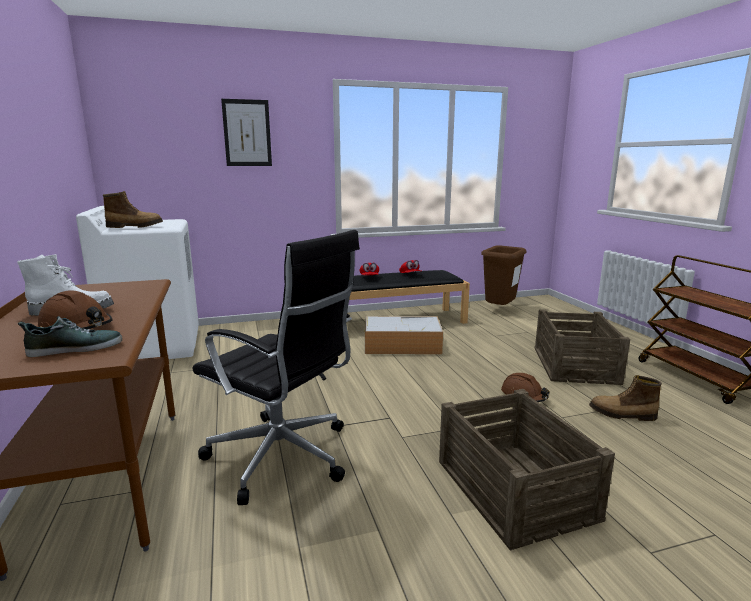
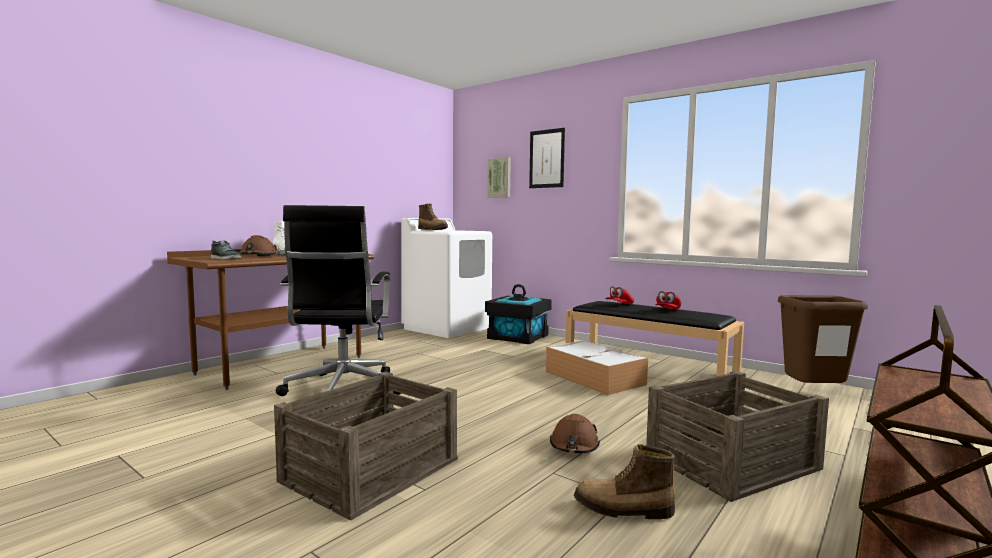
camera: 55 degrees right, 10 degrees down
(178, 151) = (499, 177): none -> picture
(251, 331) = (517, 337): none -> black storage box
(622, 415) = (623, 510): boot -> boot turned 60 degrees counterclockwise

